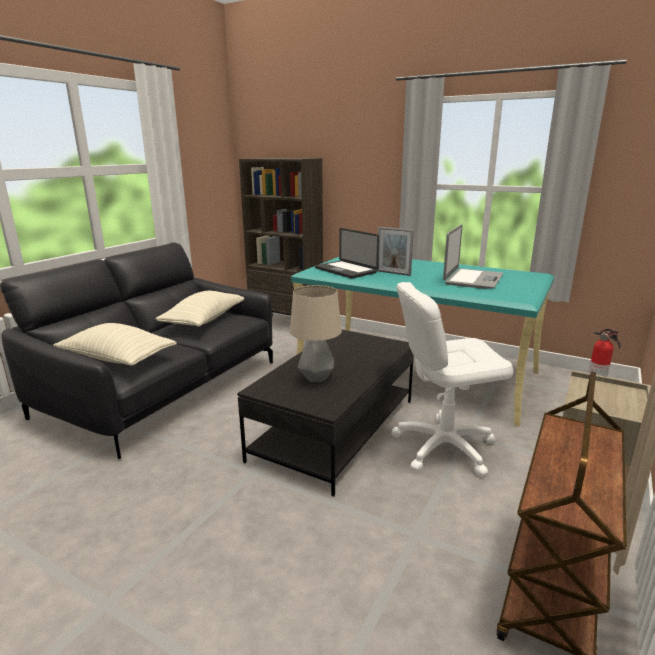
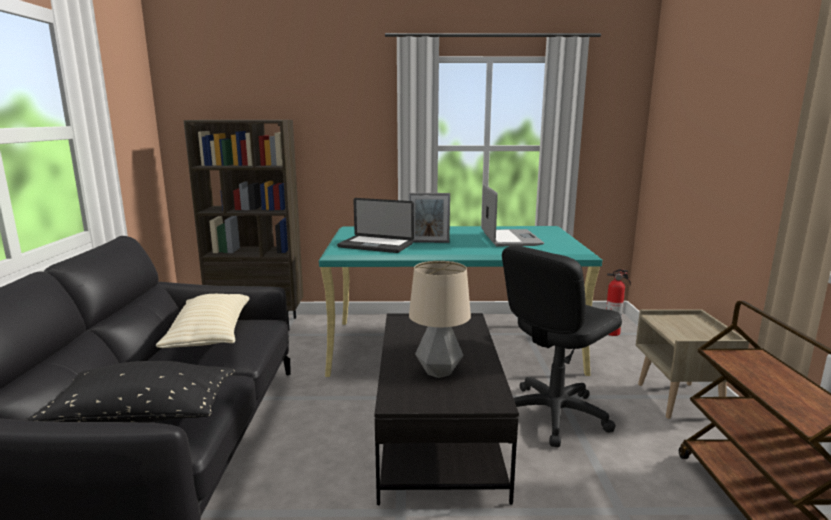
camera: 30 degrees left, 5 degrees down
(117, 358) = (143, 415): beige pillow -> black pillow
(443, 447) = (553, 414): white office chair -> black office chair

